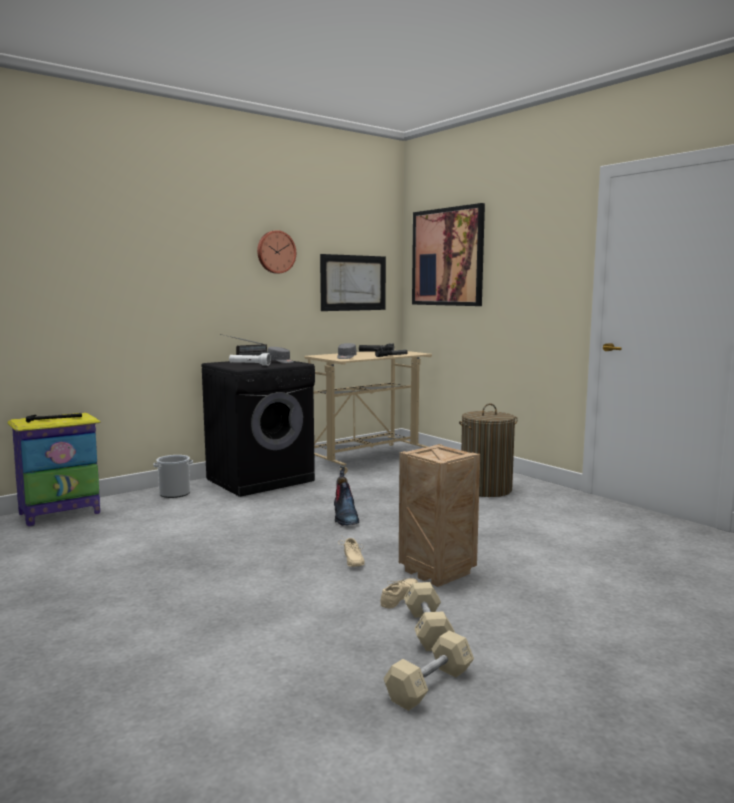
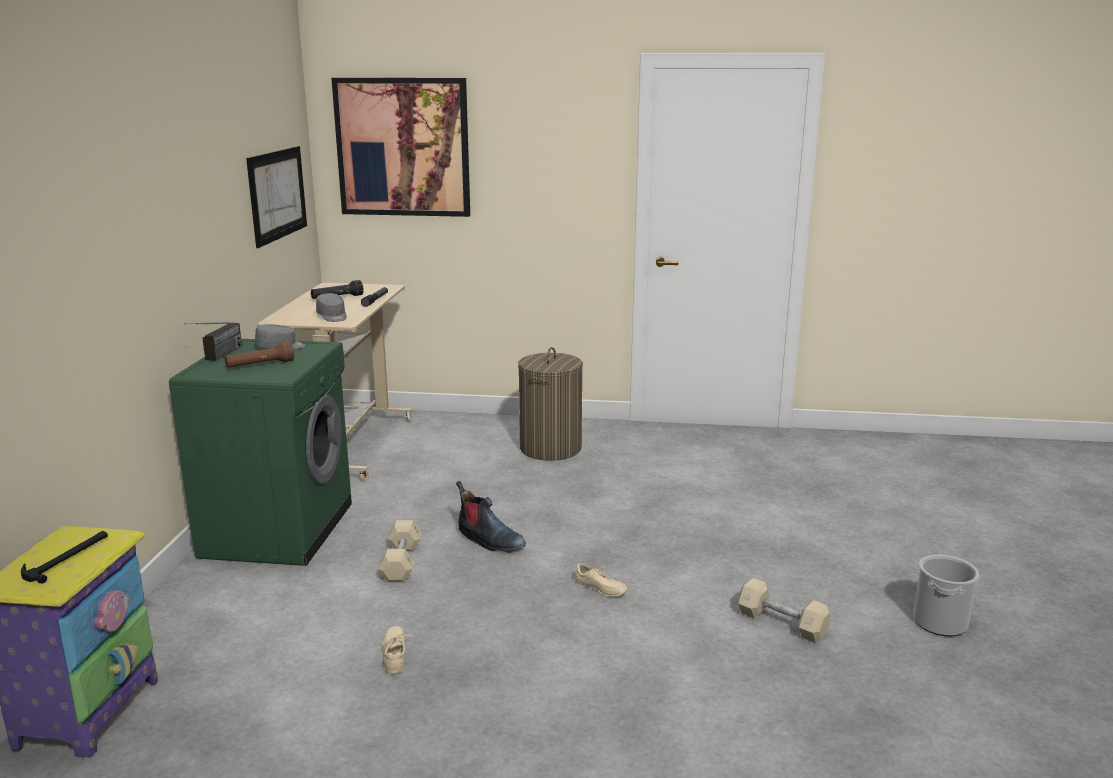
camera: 45 degrees left, 10 degrees up
(175, 493) = (200, 599): bucket -> bucket (939, 622)
(249, 365) = (260, 365): white flashlight -> brown flashlight
(262, 480) = (281, 530): black washing machine -> green washing machine
(275, 252) = (207, 167): wall clock -> none
(401, 598) = (711, 605): beige shoe -> beige shoe (397, 654)
(429, 685) = (867, 669): beige dumbbell -> beige dumbbell (401, 563)
(439, 572) = (689, 564): crate -> none

